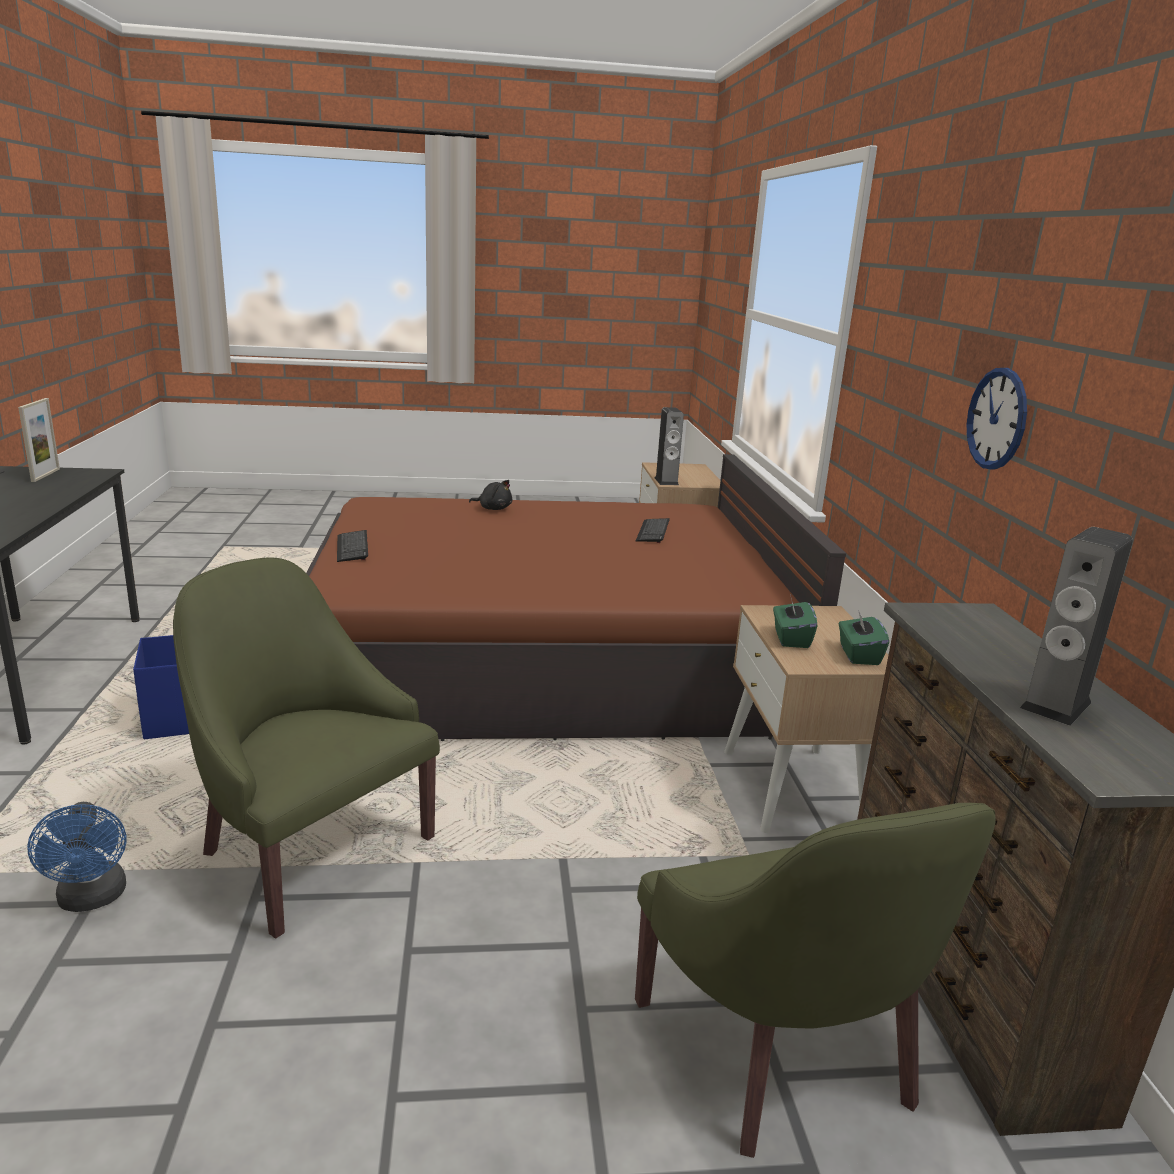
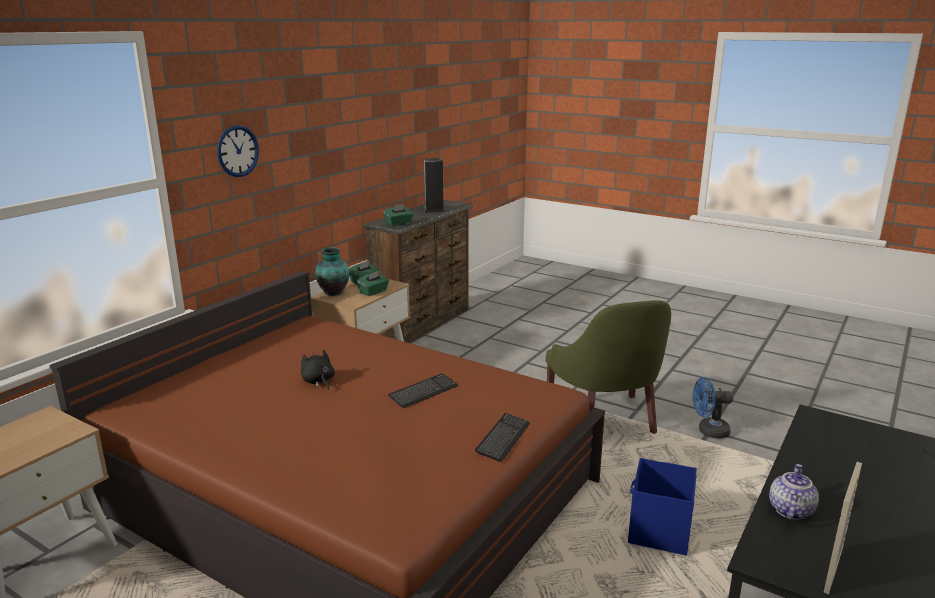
camera: 140 degrees left, 0 degrees up
(62, 490) = (789, 510): none -> teapot
(92, 899) = (708, 431): blue fan -> blue fan turned 105 degrees counterclockwise
(493, 508) = (299, 466): black plush toy -> black plush toy (318, 381)
(653, 532) = (238, 389): keyboard -> keyboard (423, 392)
(666, 481) = (65, 436): speaker -> none
(784, 1051) = (496, 330): green armchair -> none
(835, 621) = (333, 293): none -> vase
(948, 622) = (399, 223): none -> green tissue box
(997, 419) = (330, 161): wall clock -> wall clock (237, 151)

